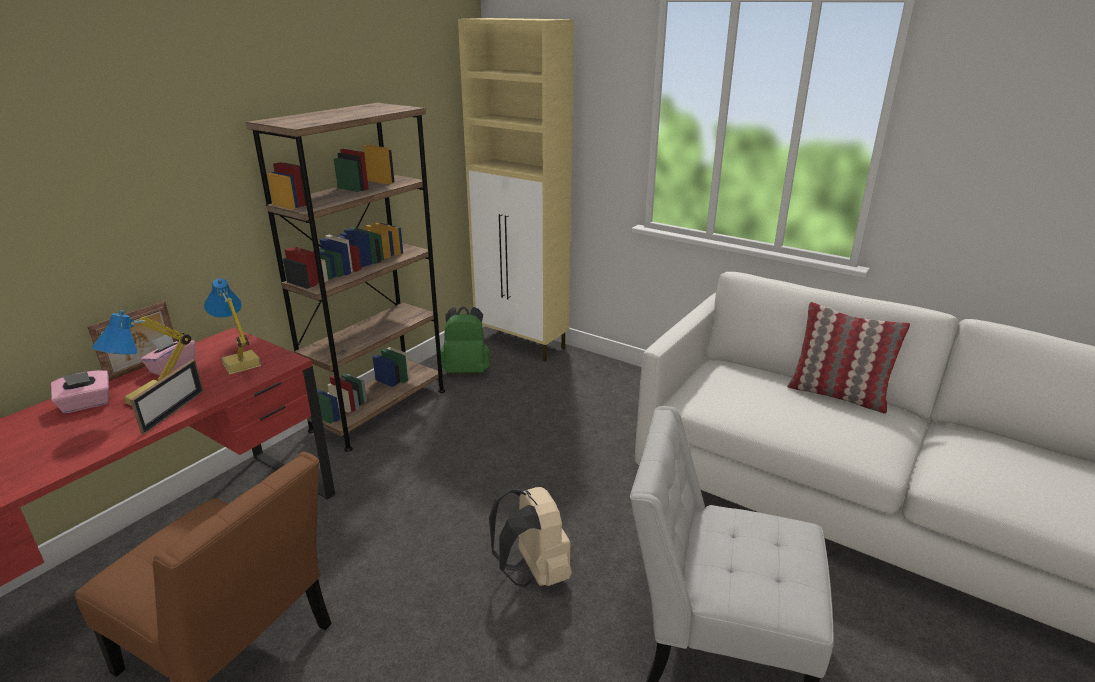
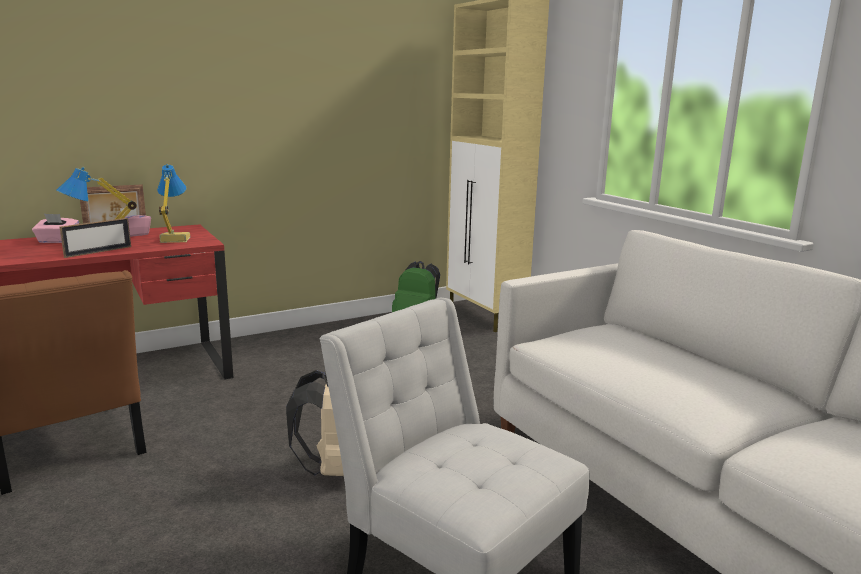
camera: 25 degrees right, 10 degrees down
(379, 410) = (320, 335): brown bookcase -> none
(837, 395) = (714, 365): pillow -> none

